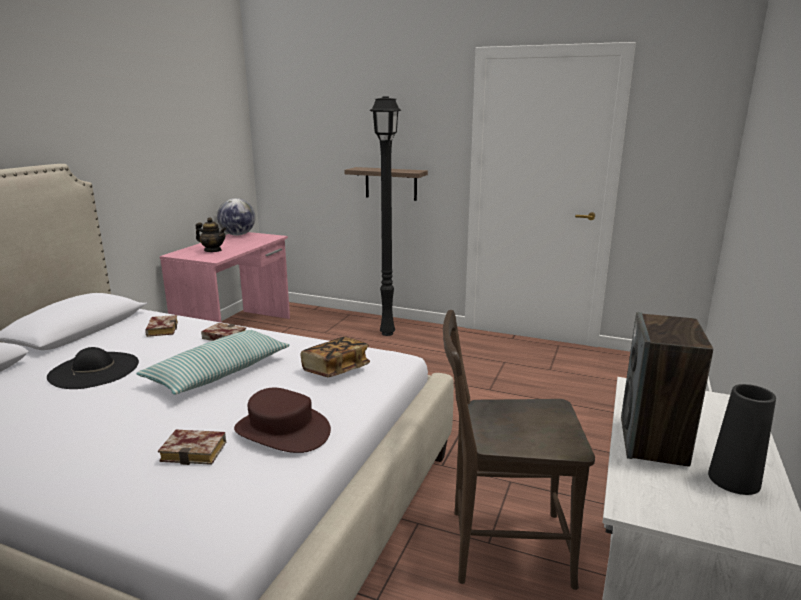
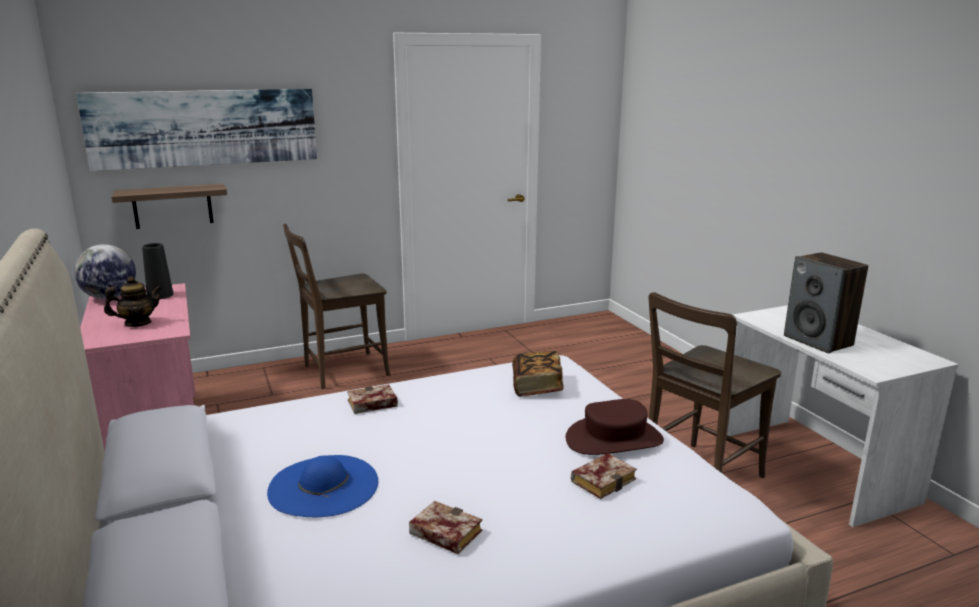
camera: 45 degrees left, 0 degrees up
(94, 370) = (323, 486): black hat -> blue hat
(161, 329) = (279, 425): book -> book (442, 533)
(219, 373) = (453, 430): pillow -> none
(328, 126) = (204, 127): none -> picture
(386, 333) = (341, 371): black floor lamp -> brown chair
(391, 183) = (302, 193): shelf -> shelf (172, 206)
(734, 480) = (874, 343): black vase -> black vase (160, 295)

